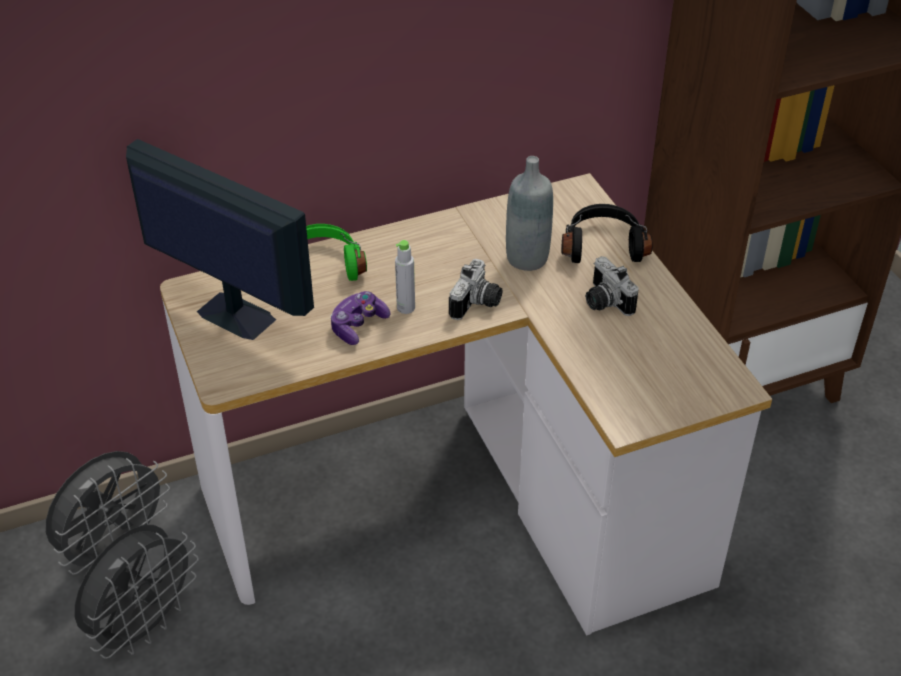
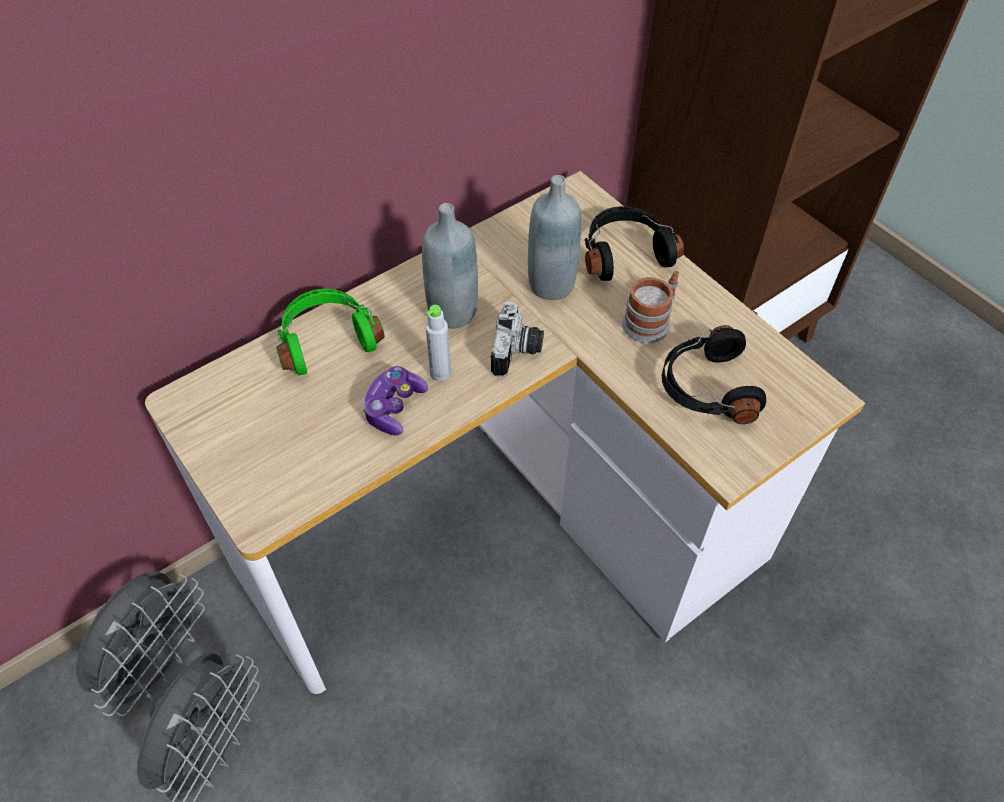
camera: 15 degrees left, 10 degrees up
(234, 315) = (245, 424): monitor -> none
(433, 264) = (452, 312): none -> grey bottle
(604, 302) = (650, 321): camera -> mug
(632, 360) = (706, 388): none -> black headphones

